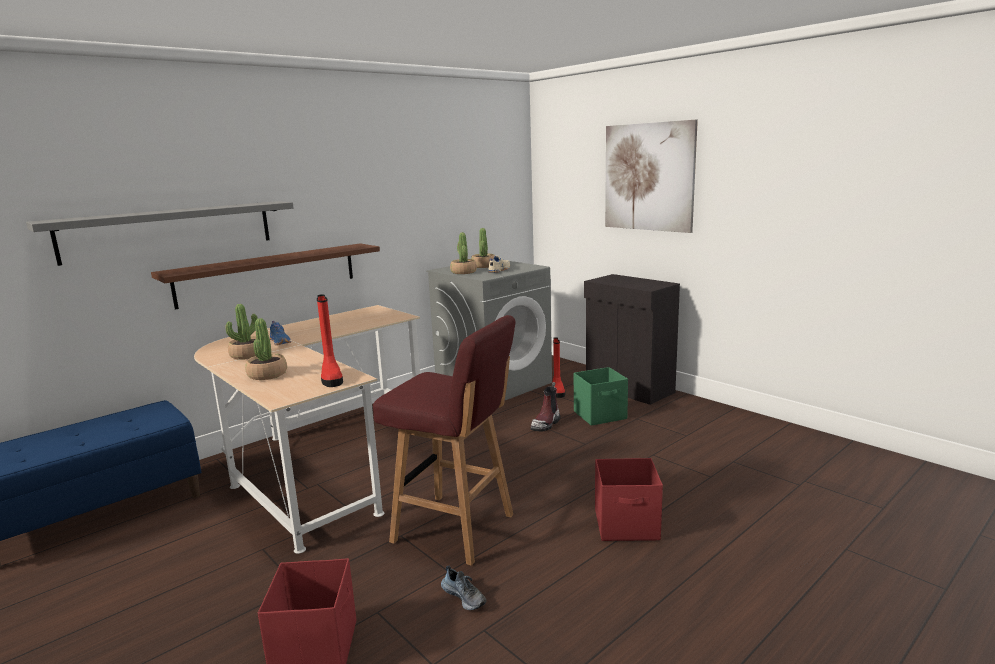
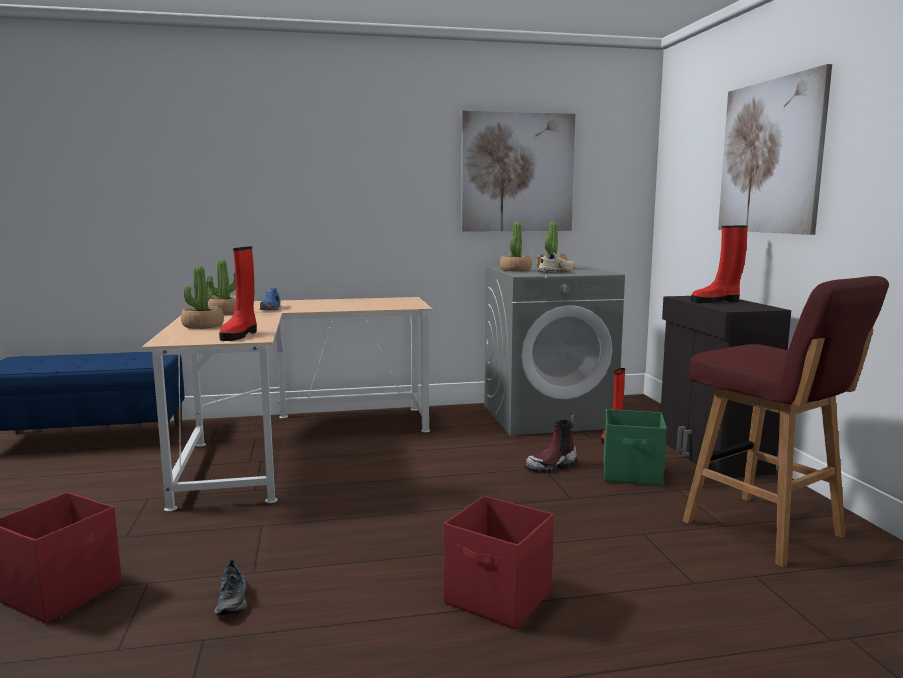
camera: 30 degrees right, 5 degrees down
(170, 231) = (203, 189): grey shelf -> none
(269, 274) = (297, 245): brown shelf -> none
(441, 187) = (517, 172): none -> picture
(456, 529) = (315, 537): red stool -> red stool (765, 530)
(625, 281) = (716, 301): none -> red boot

